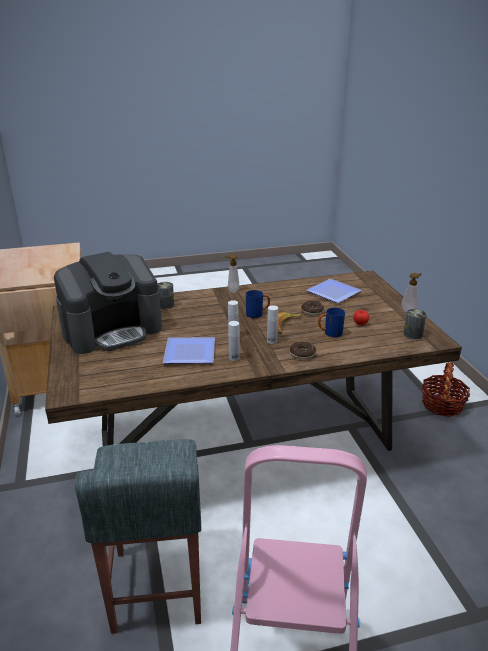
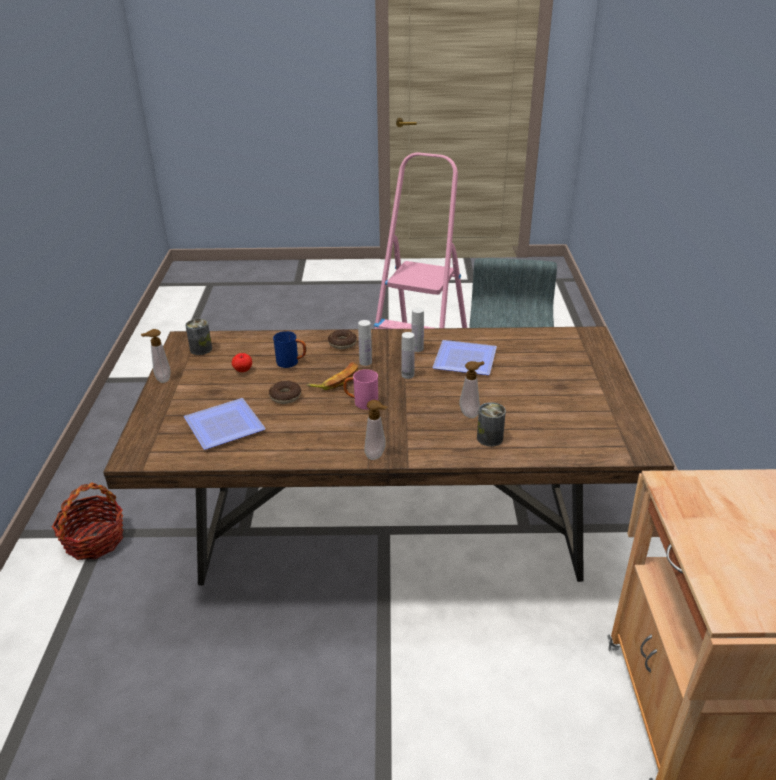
camera: 165 degrees left, 5 degrees up
(112, 330) = (562, 403): coffee machine -> none
(179, 316) = (470, 413): none -> soap dispenser
(257, 314) = (361, 403): blue mug -> pink mug

